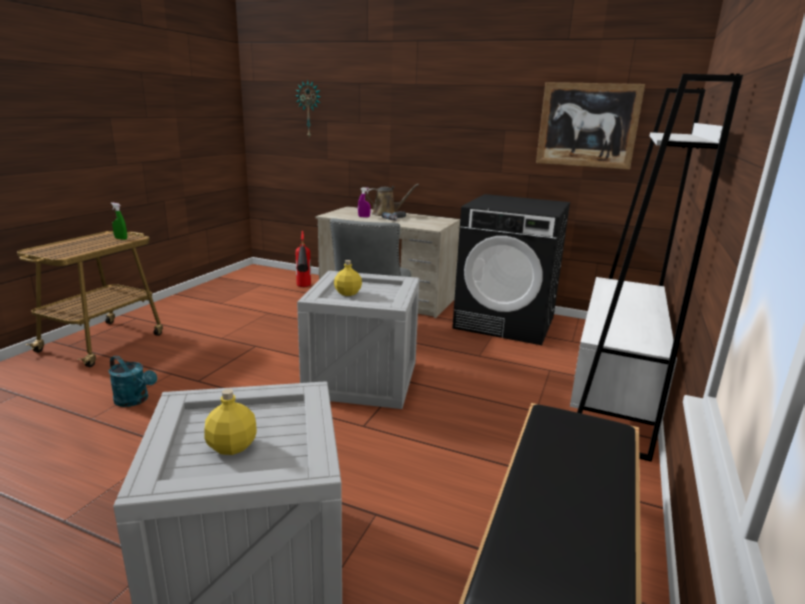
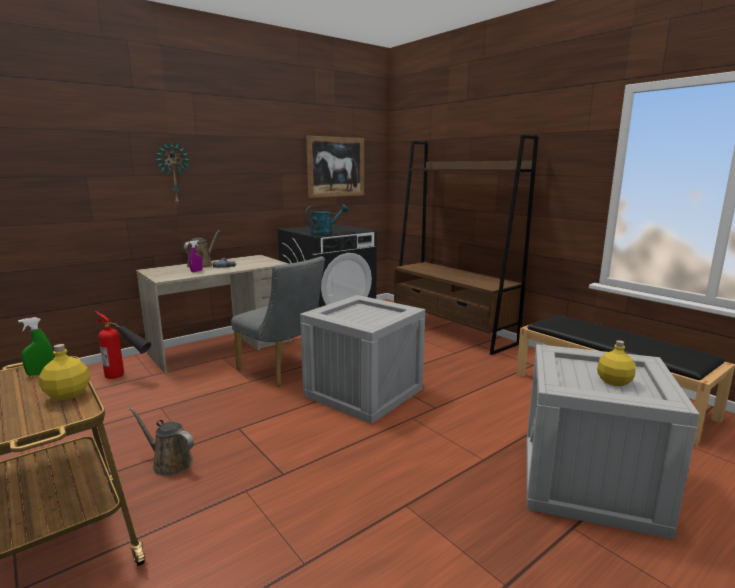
camera: 60 degrees left, 5 degrees down
(135, 400) = (289, 523): turquoise watering can -> turquoise watering can (324, 233)
(196, 339) = (169, 463): none -> brown watering can
(309, 109) = (58, 163): wall clock -> wall clock (173, 173)
(347, 293) = (358, 319): yellow bottle -> yellow bottle (67, 395)
(612, 395) = (452, 330): white bookcase -> brown bookcase

